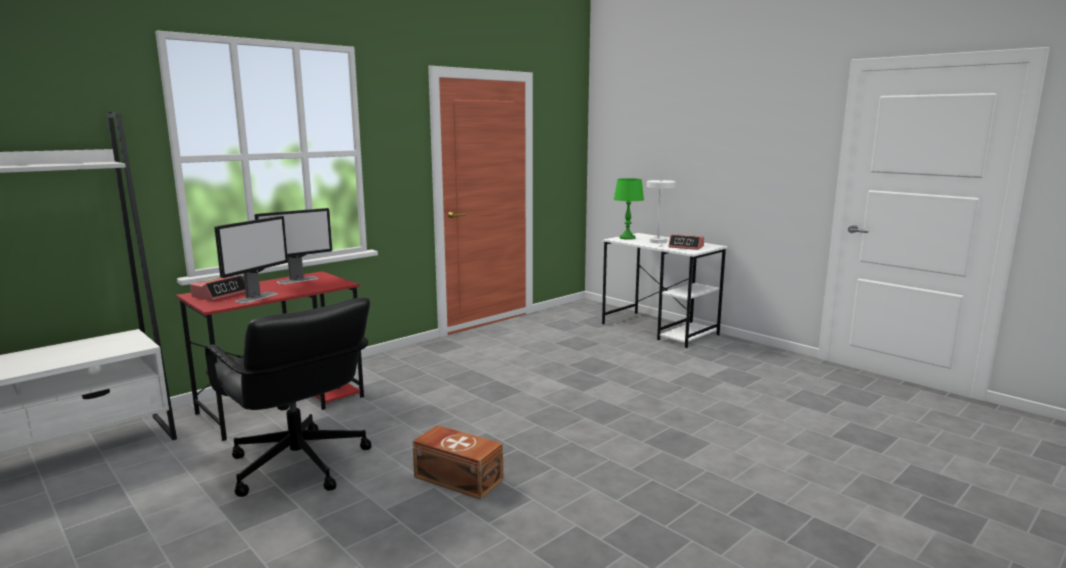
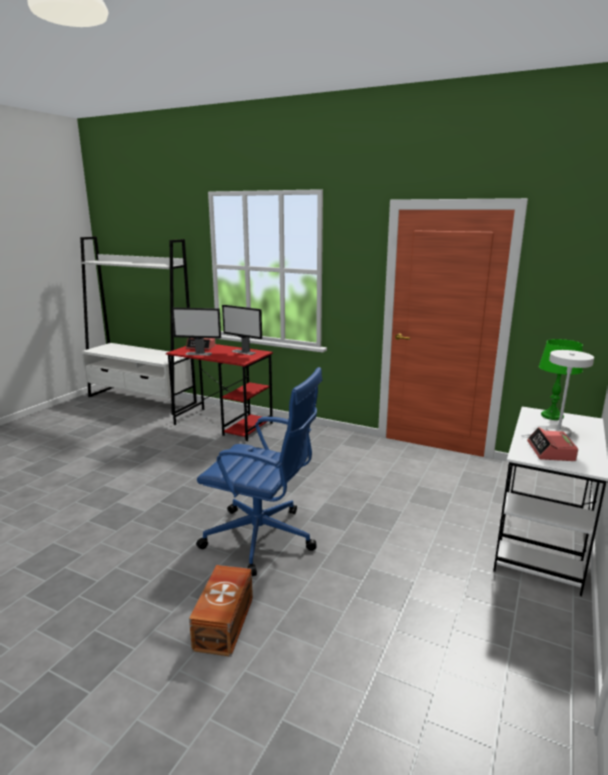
camera: 70 degrees right, 5 degrees up
(298, 465) = (150, 449): black office chair -> none
(458, 477) = (142, 498): brown storage box -> brown storage box (225, 622)
(603, 415) = (262, 539): none -> blue office chair

